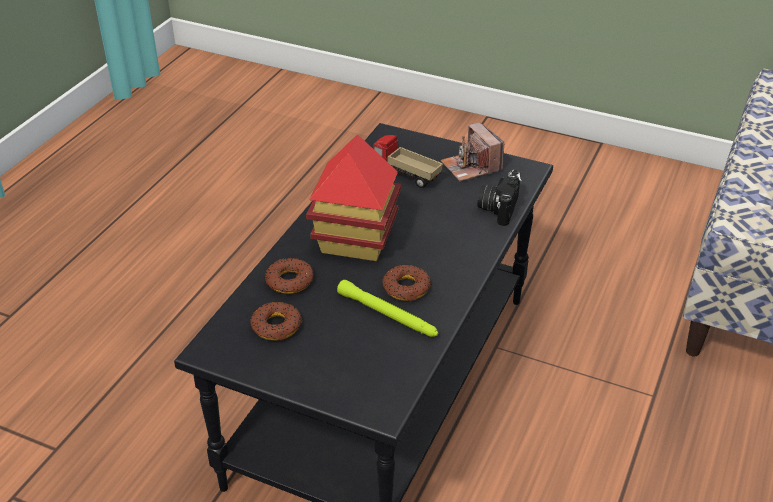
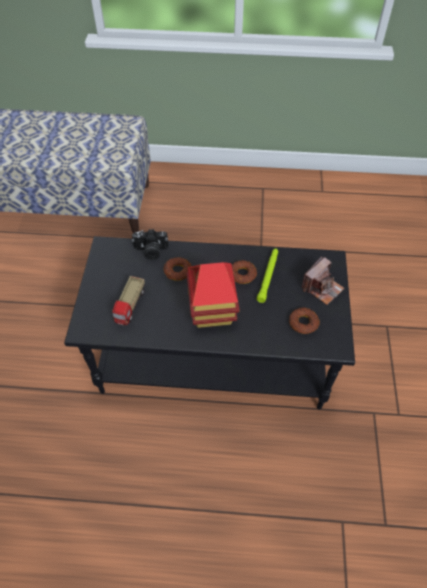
camera: 110 degrees left, 15 degrees up
(289, 281) = (264, 331): donut -> donut (178, 271)
(471, 167) = (110, 274): camera -> camera (322, 288)

